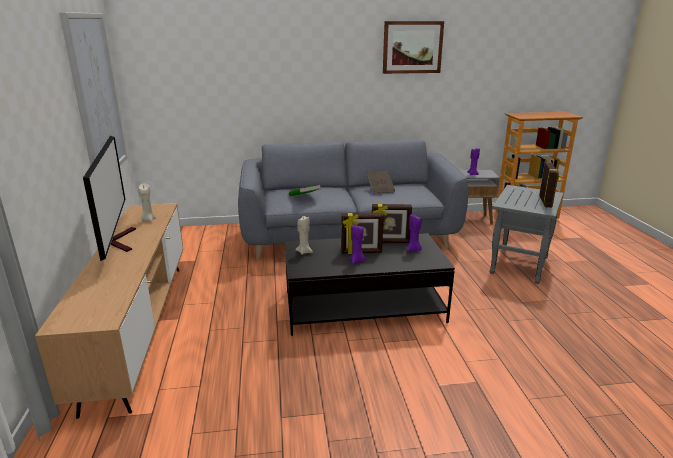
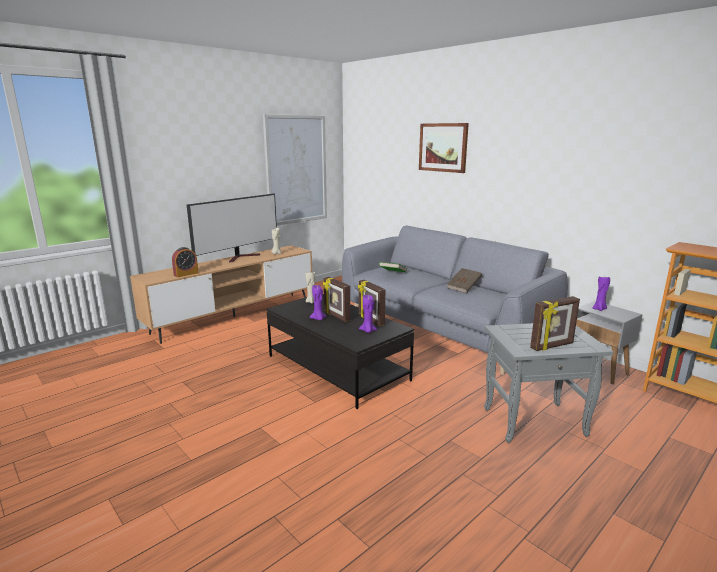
camera: 55 degrees right, 5 degrees down
(123, 289) = (186, 274): none -> alarm clock
(412, 47) = (557, 146): picture -> picture (443, 147)

